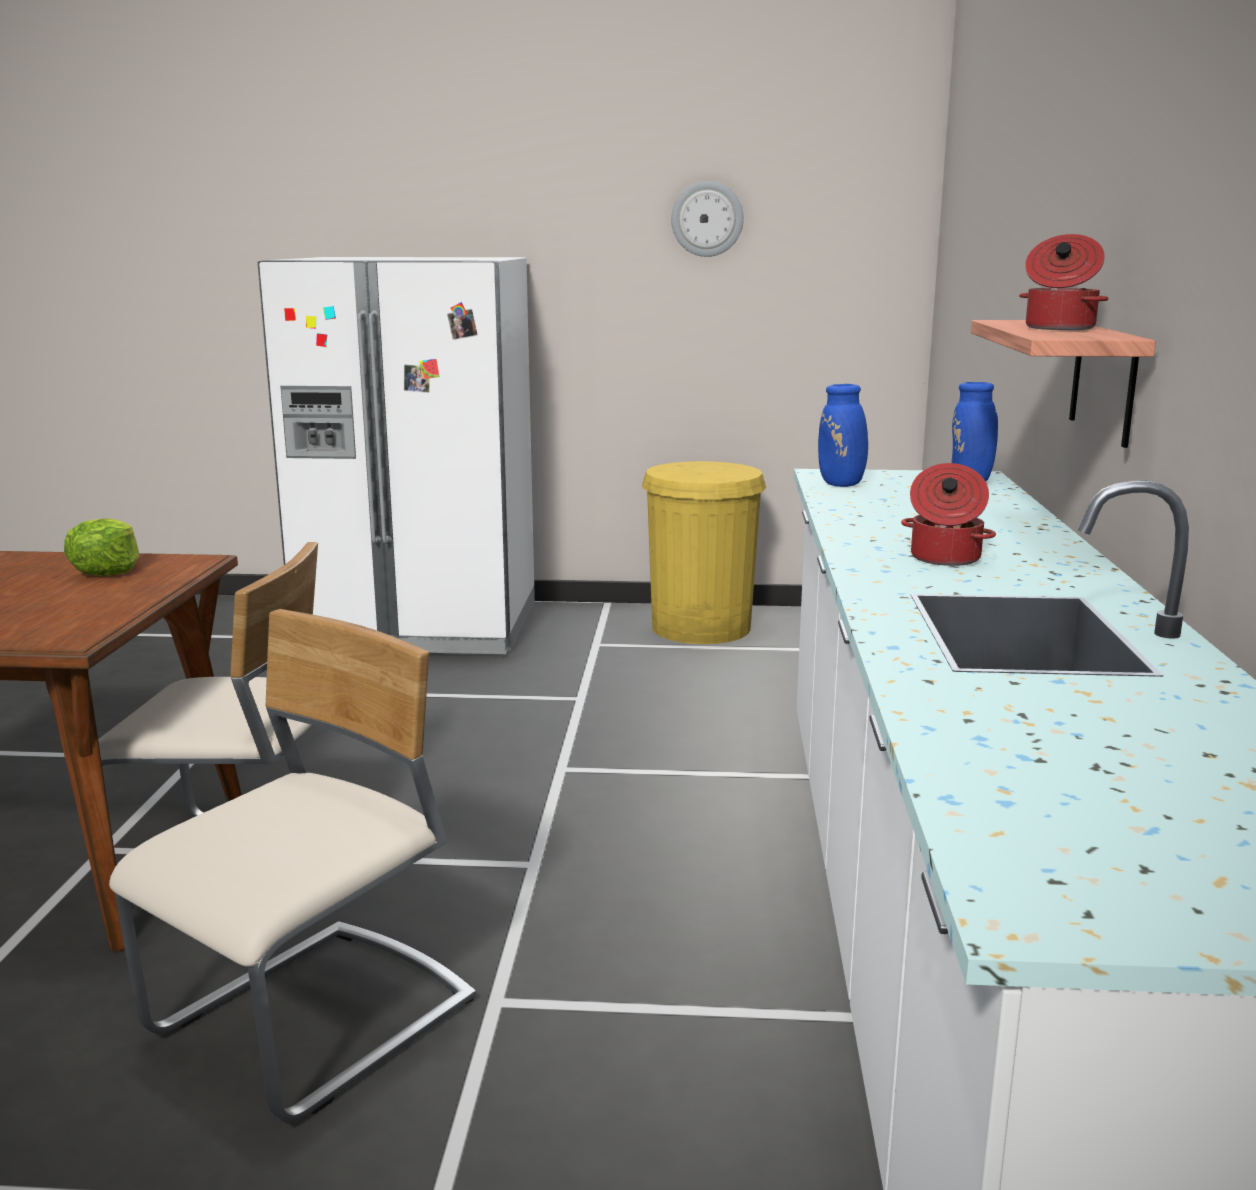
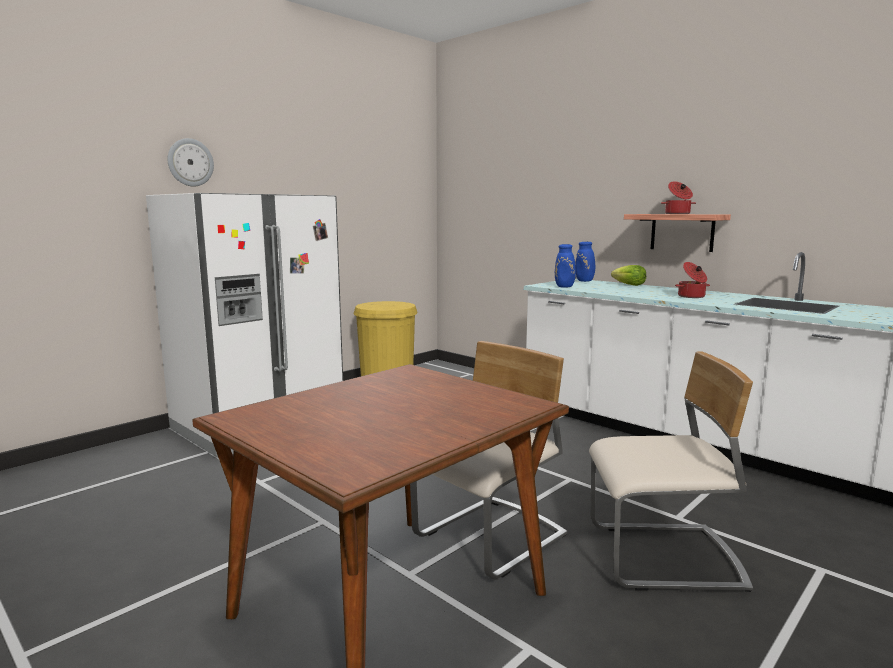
camera: 50 degrees left, 5 degrees down
(107, 570) = (394, 383): lettuce -> lettuce (629, 285)
(315, 1022) = (664, 558): beige chair -> beige chair turned 105 degrees clockwise
(707, 219) = (354, 179): wall clock -> wall clock (190, 162)

